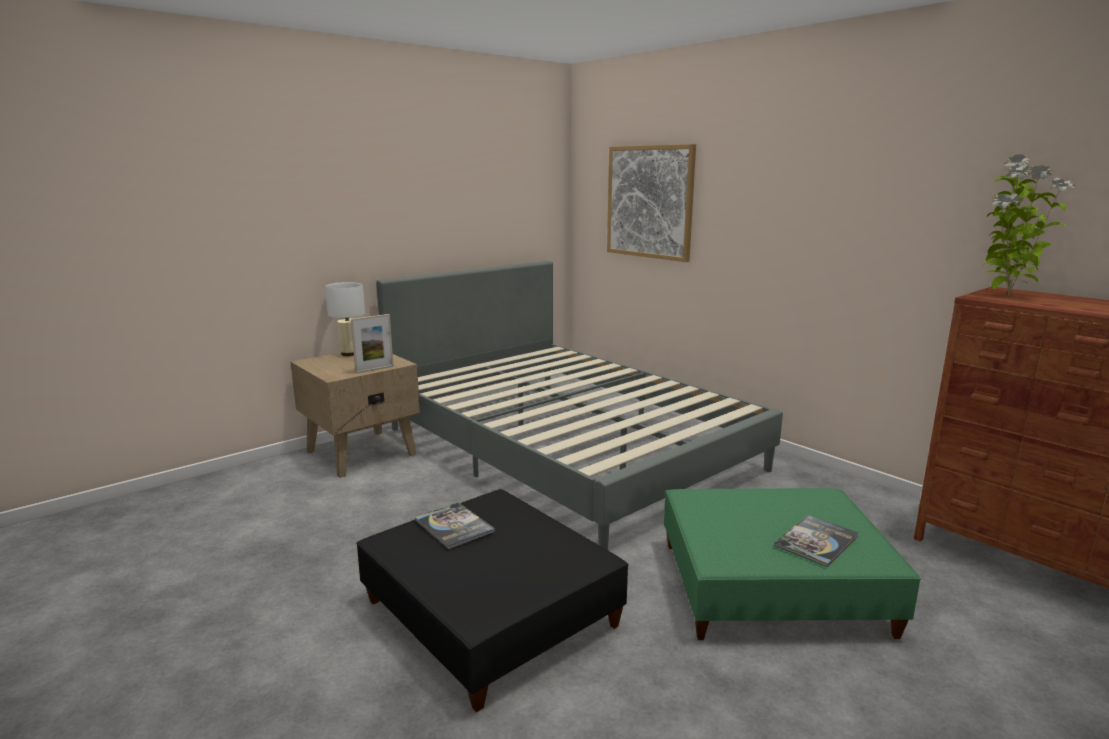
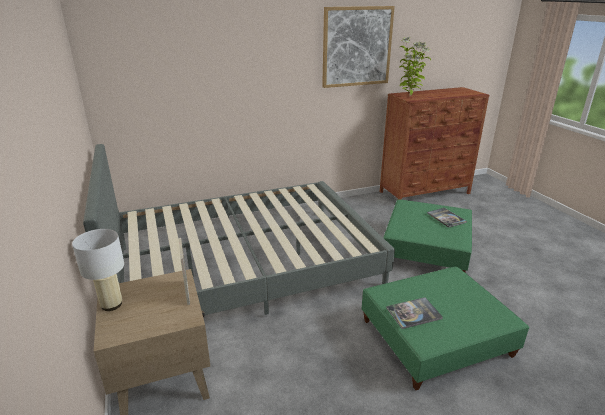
camera: 70 degrees left, 10 degrees up
(490, 613) = (435, 338): black ottoman -> green ottoman
(649, 202) = (180, 77): picture -> picture (357, 47)

